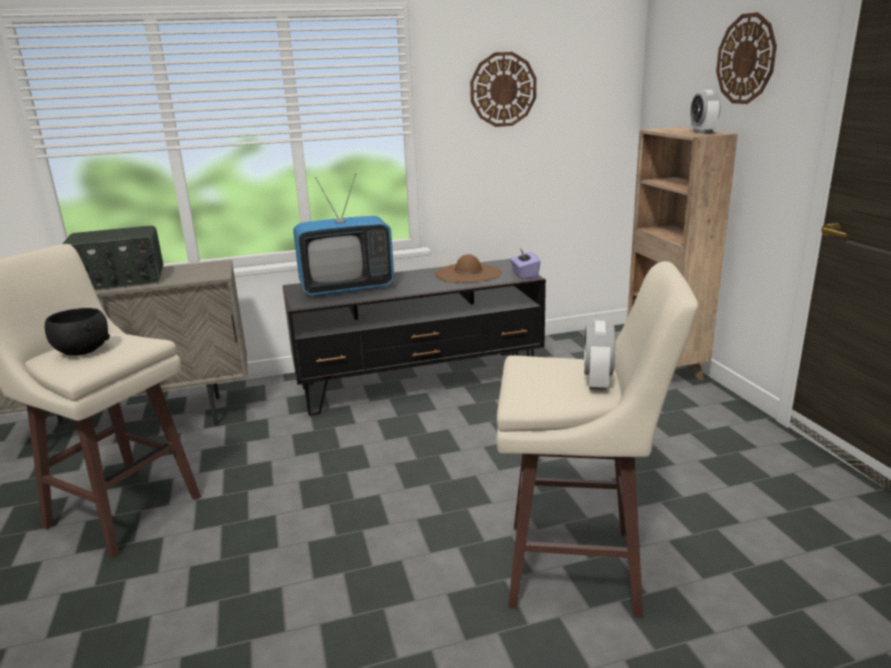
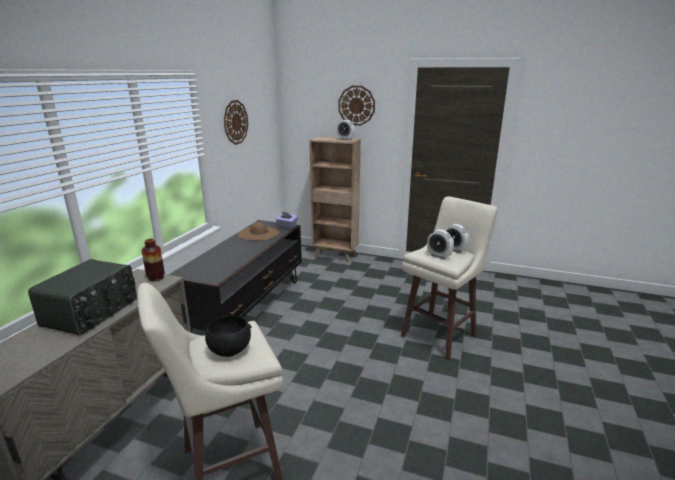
camera: 55 degrees left, 0 degrees up
(216, 271) = (156, 278): none -> vase
(347, 288) = (215, 262): television -> none
(538, 377) = (439, 256): none -> alarm clock

